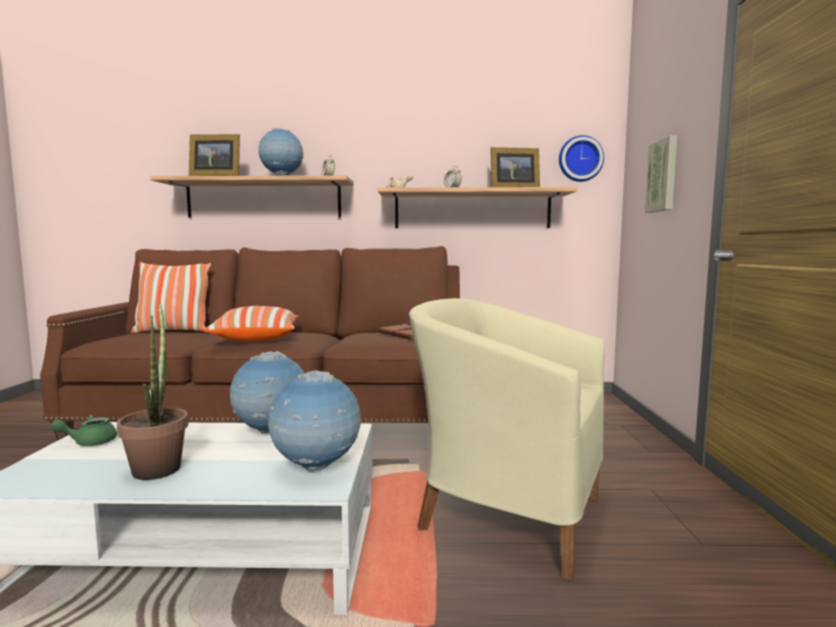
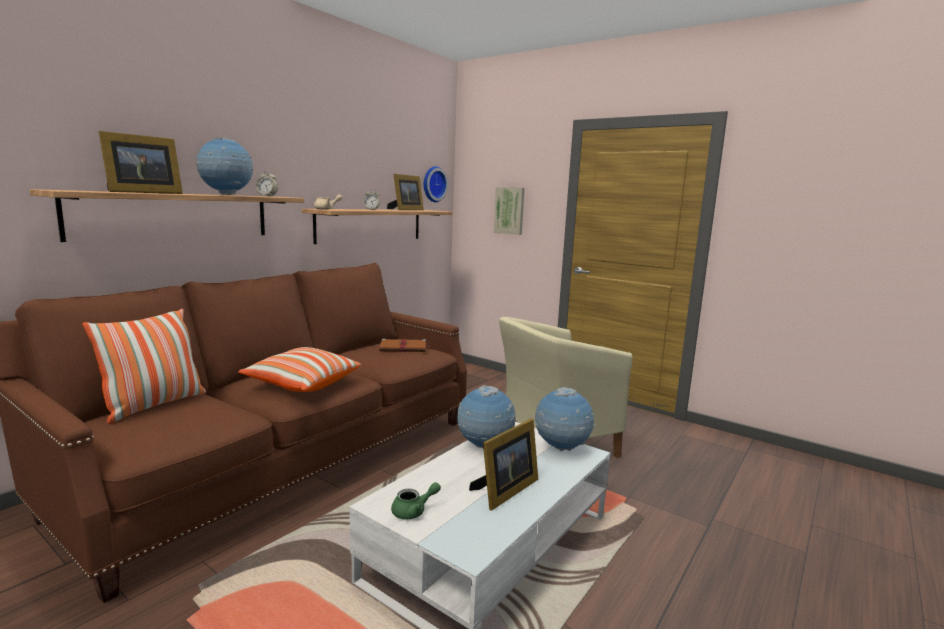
camera: 55 degrees left, 5 degrees up
(89, 442) = (413, 511): green teapot -> green teapot turned 120 degrees counterclockwise
(158, 466) = (505, 491): potted plant -> picture frame

